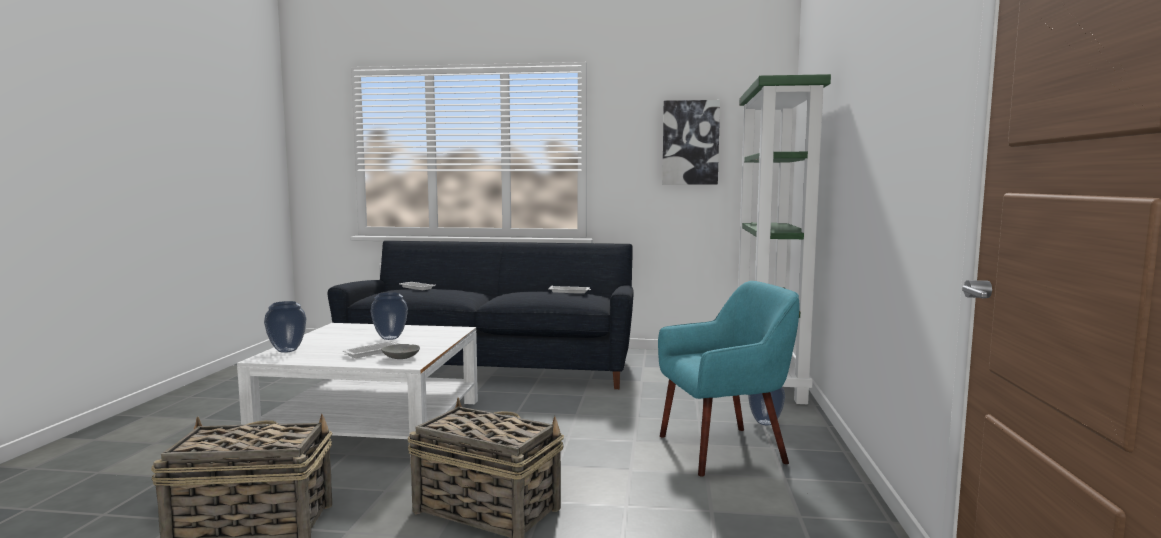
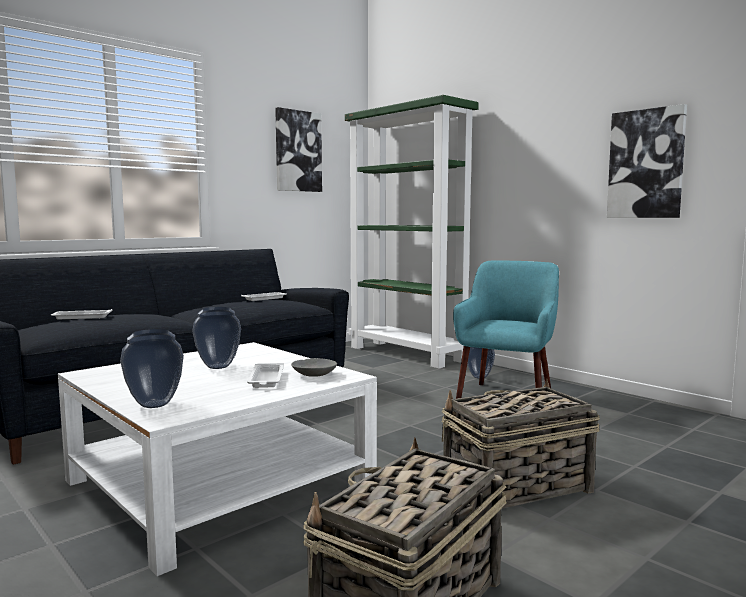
camera: 50 degrees left, 0 degrees up
(909, 162) = (646, 164): none -> picture

